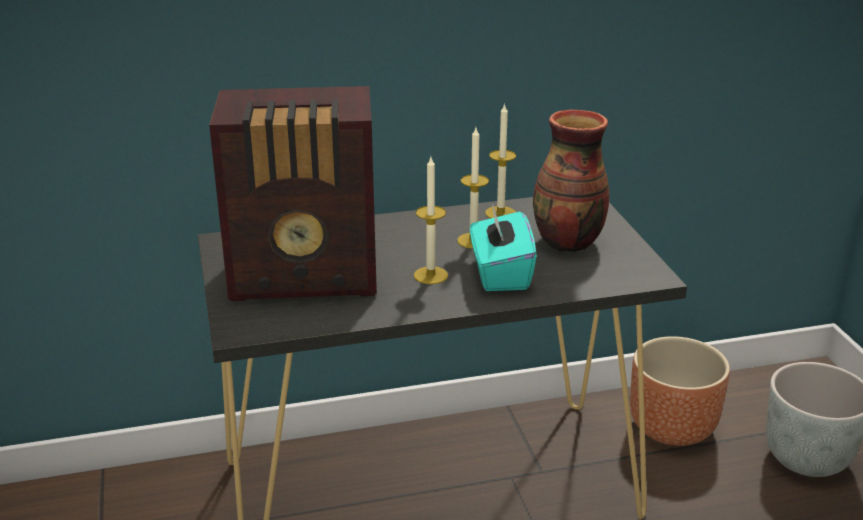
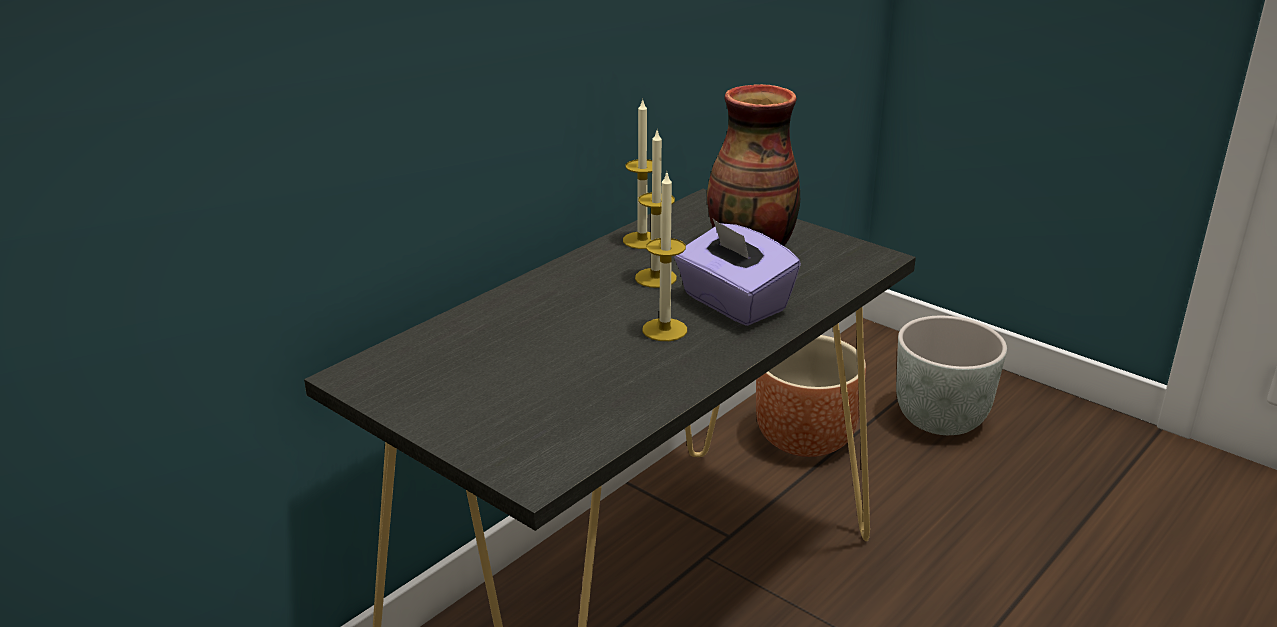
camera: 35 degrees left, 0 degrees up
(307, 277) = (528, 381): radio -> none
(500, 274) = (733, 303): turquoise tissue box -> purple tissue box

